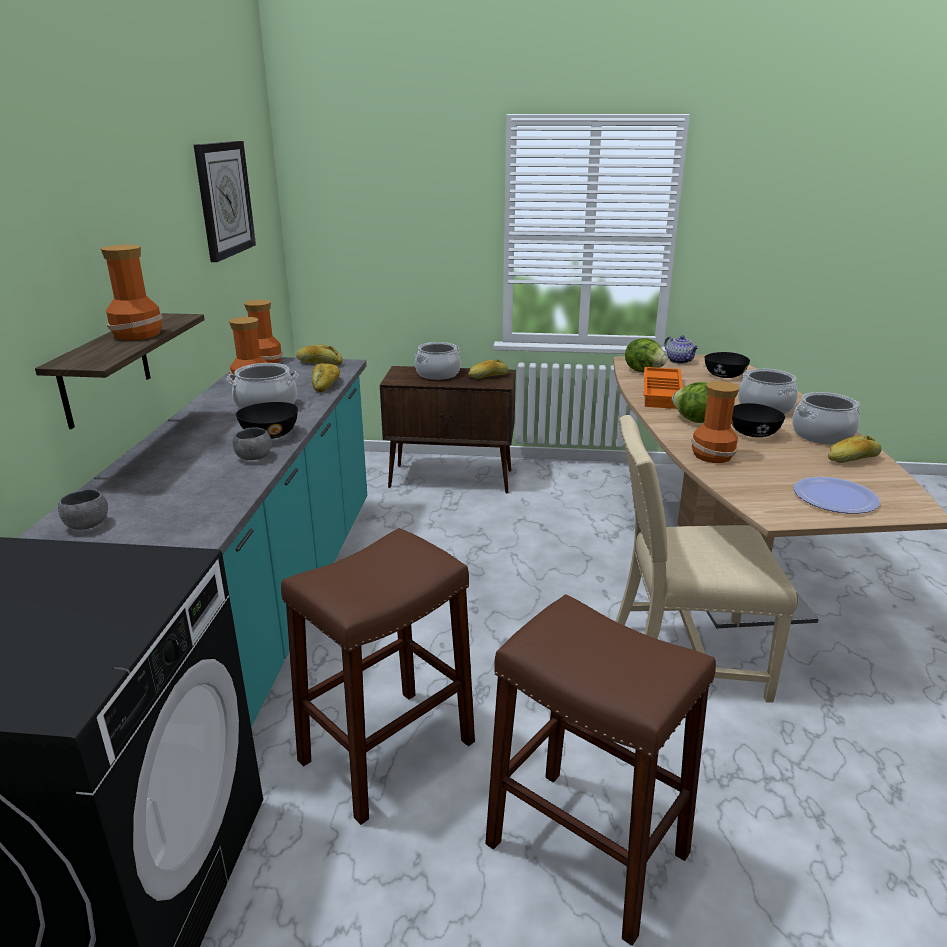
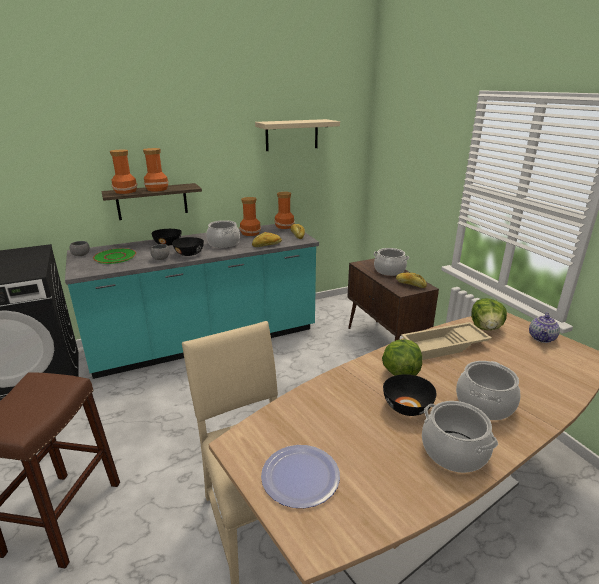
camera: 60 degrees right, 0 degrees up
(168, 492) = (115, 257): none -> green plate
(224, 199) = (292, 135): wall clock -> beige shelf
(387, 751) = (118, 418): brown stool -> none
(663, 393) = (444, 346): orange tray -> beige tray
(711, 455) = (333, 392): vase -> vase (125, 191)
(724, 375) = (542, 367): black bowl -> black bowl (168, 244)
(852, 459) = (409, 480): bread -> none

